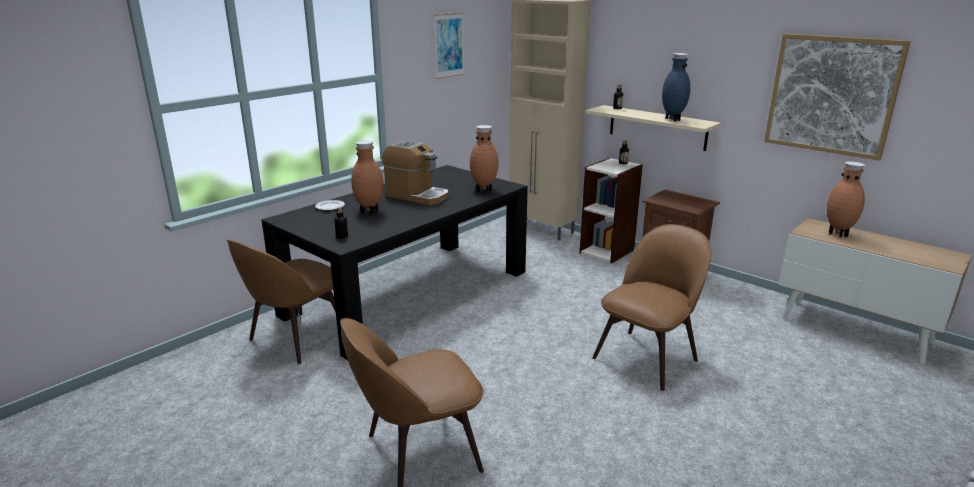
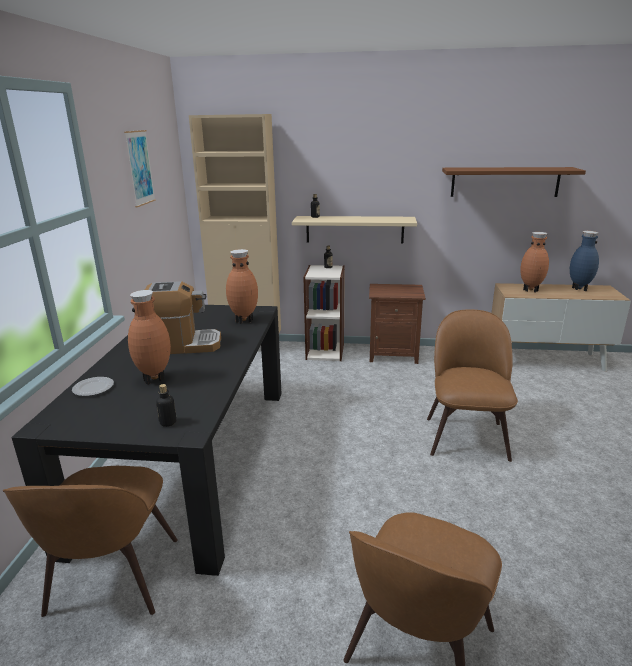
camera: 35 degrees left, 0 degrees up
(672, 119) = (378, 219): blue vase -> blue vase (578, 289)
(831, 95) = (505, 182): picture -> brown shelf

